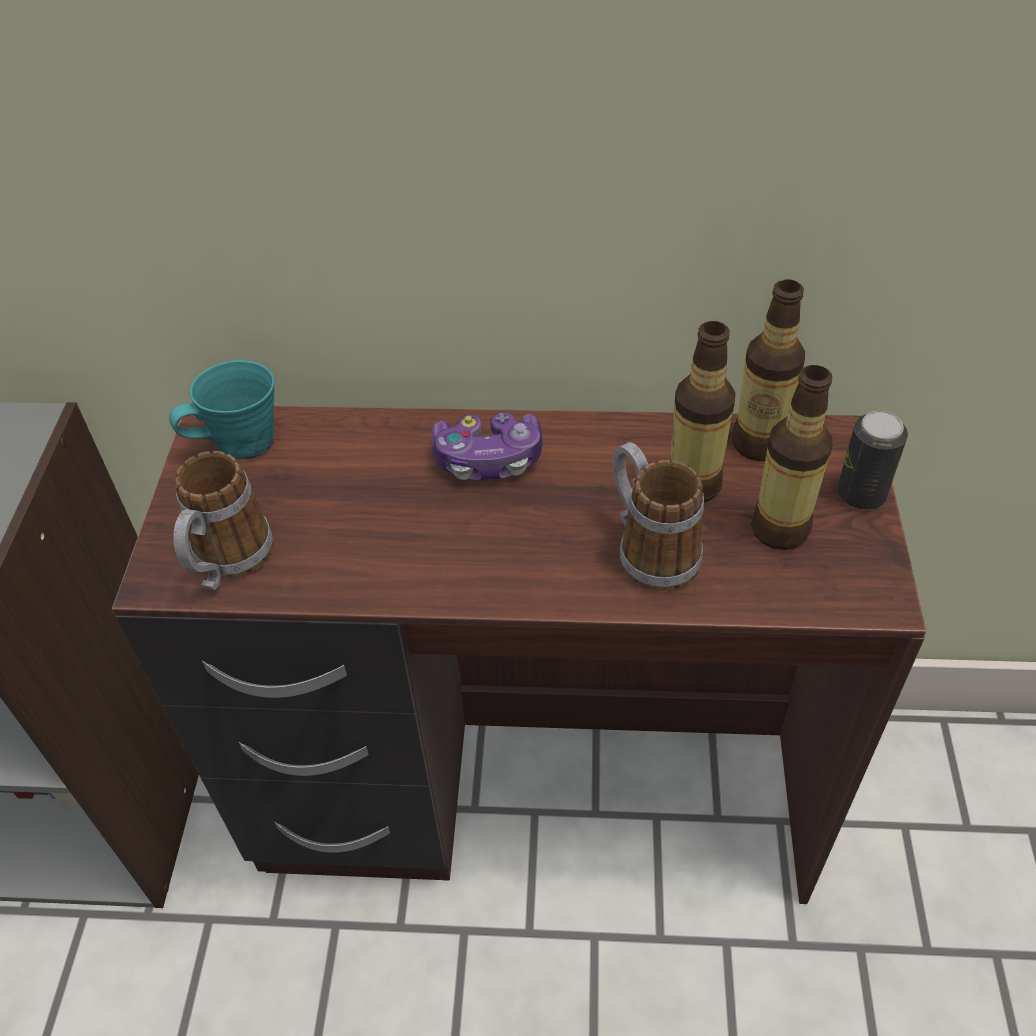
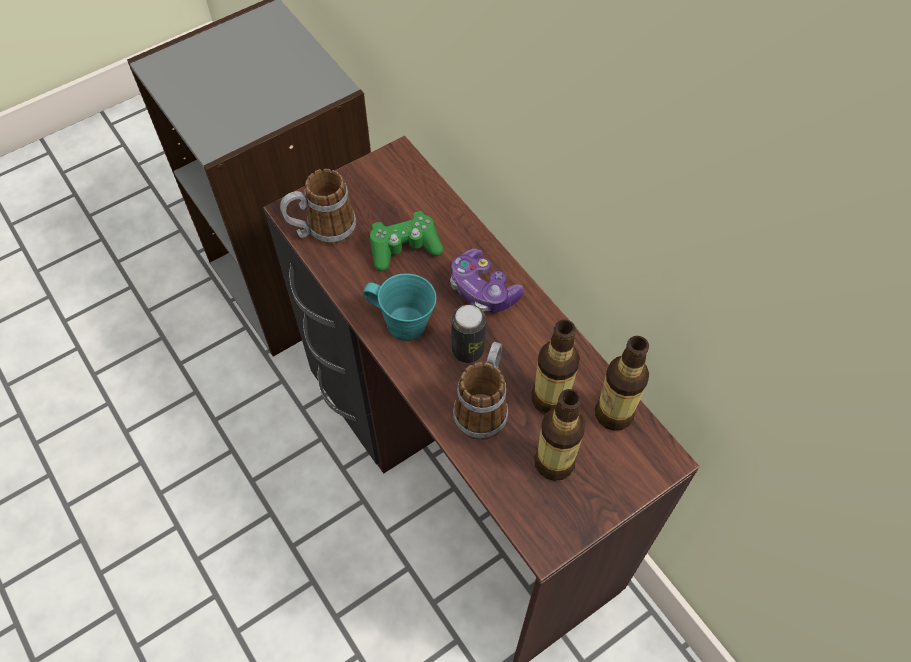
camera: 50 degrees right, 10 degrees up
(241, 442) = (399, 177): turquoise mug -> turquoise mug (404, 323)
(349, 496) = (404, 247): none -> green game controller
(861, 494) = (620, 491): can -> can (467, 350)

